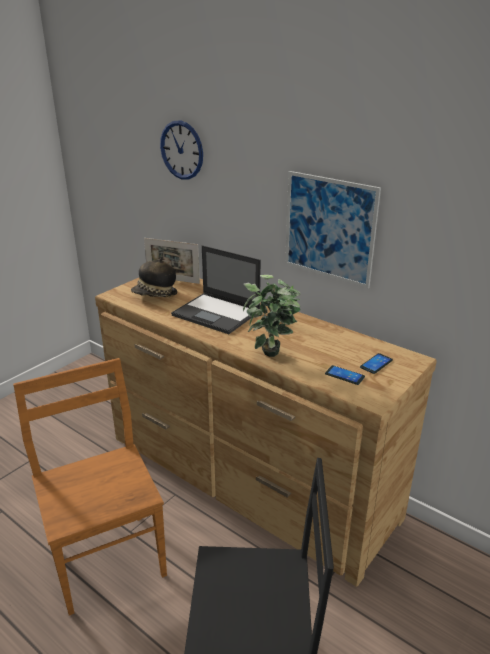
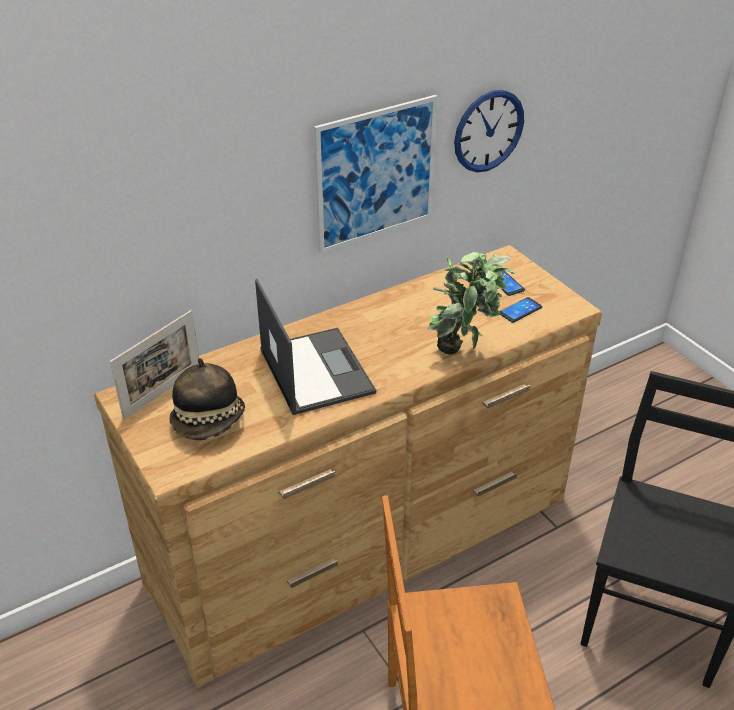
camera: 70 degrees left, 10 degrees up
(182, 150) = (98, 181): wall clock -> wall clock (488, 131)
(217, 313) = (315, 370): laptop -> laptop turned 75 degrees counterclockwise

